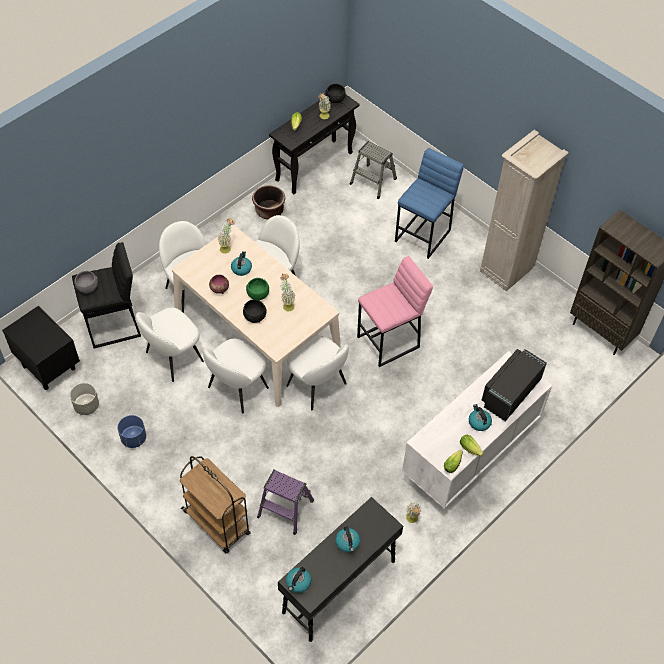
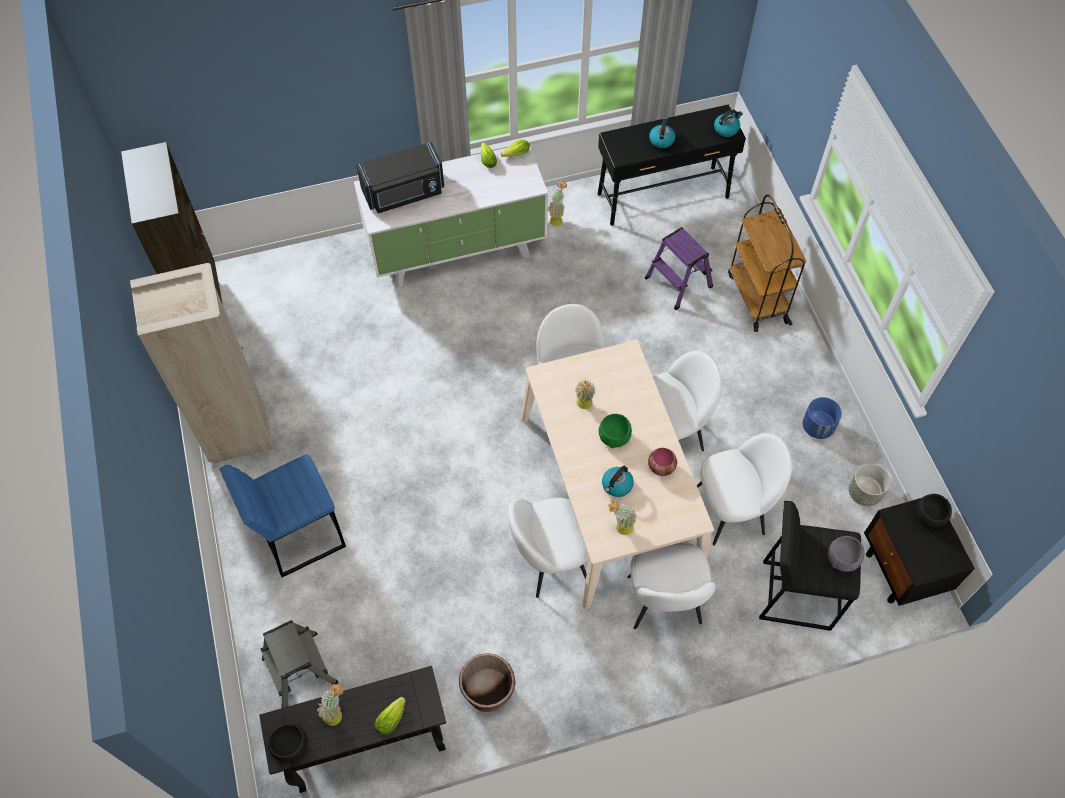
camera: 150 degrees left, 5 degrees up
(255, 316) = (633, 408): black bowl -> black bowl (929, 516)
(389, 341) = (452, 408): pink stool -> none
(479, 422) = (459, 179): kettle -> none

